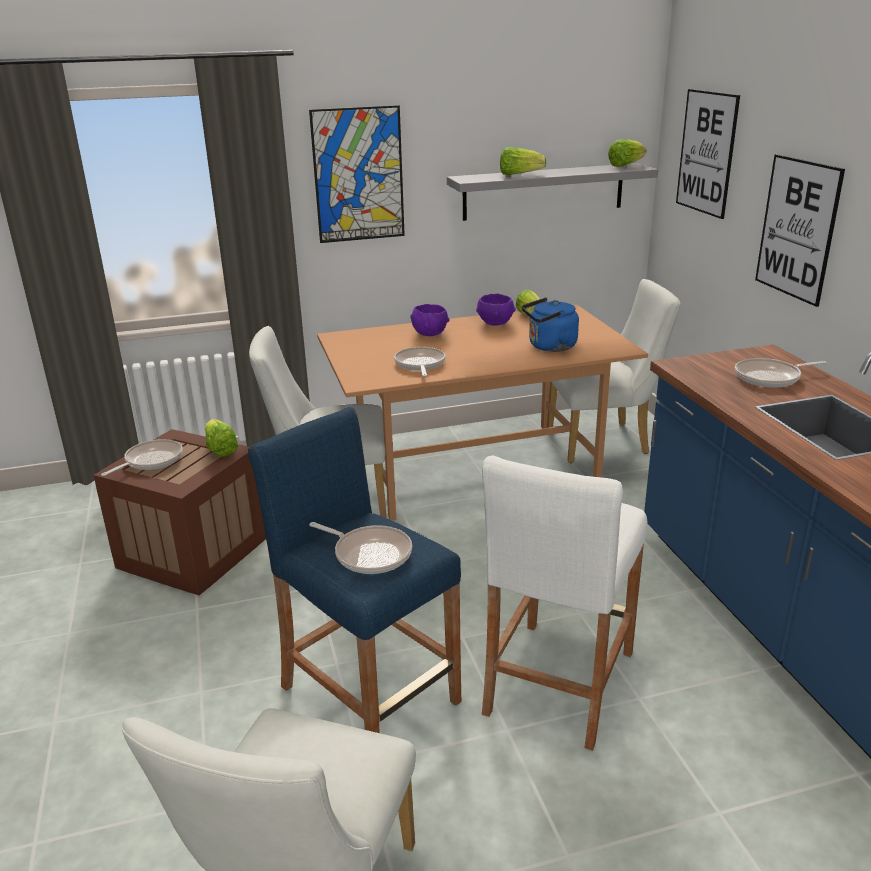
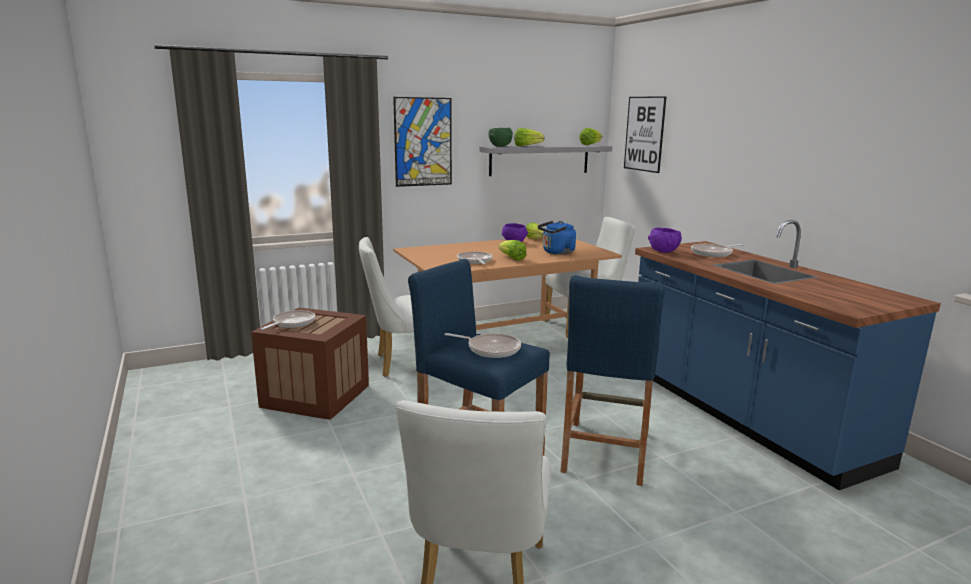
camera: 10 degrees left, 10 degrees down
(220, 449) = (341, 316): lettuce -> lettuce (512, 258)
(430, 334) = (473, 248): purple bowl -> purple bowl (664, 252)
(477, 177) = (500, 146): none -> green bowl
(558, 681) = (605, 451): white stool -> blue stool
(797, 229) = (712, 171): picture -> none

